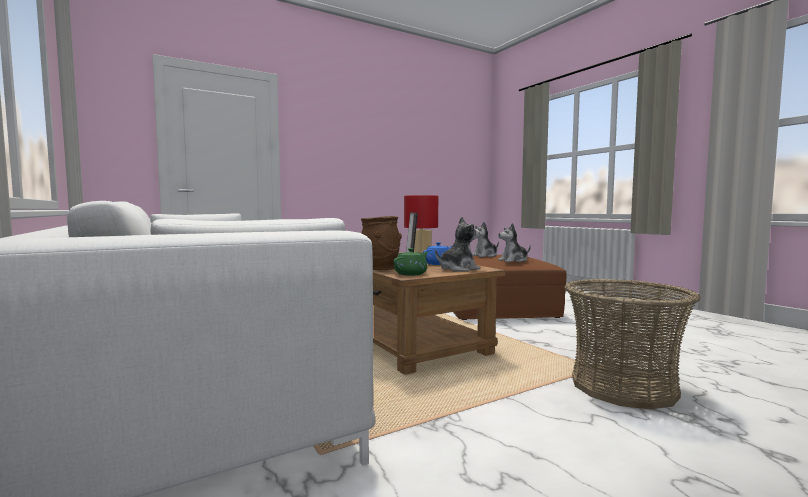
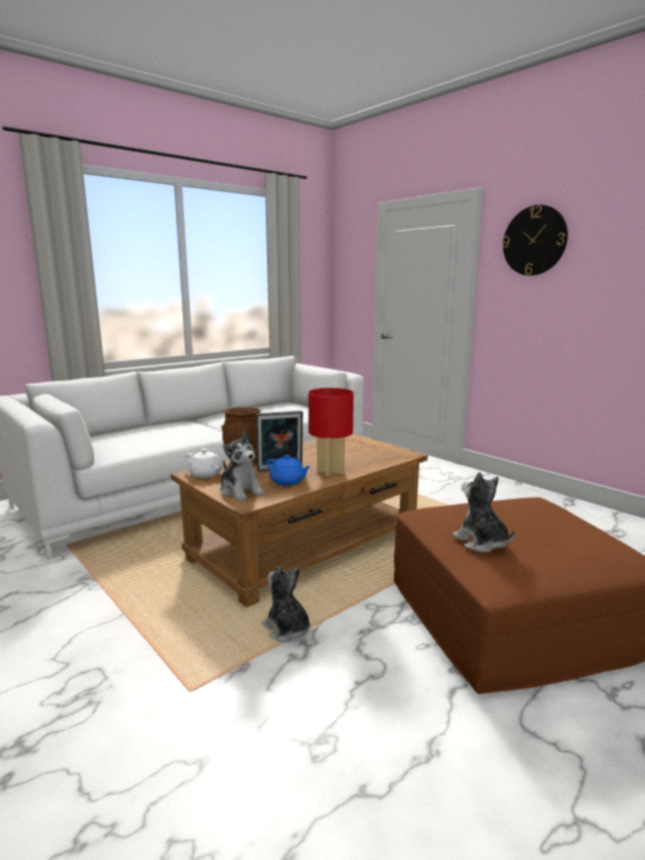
camera: 80 degrees right, 10 degrees up
(322, 121) = (534, 240): none -> wall clock
(411, 274) = (206, 474): green teapot -> white teapot
(485, 256) = (527, 518): plush toy -> plush toy (287, 629)
(623, 386) = (127, 705): basket -> none

